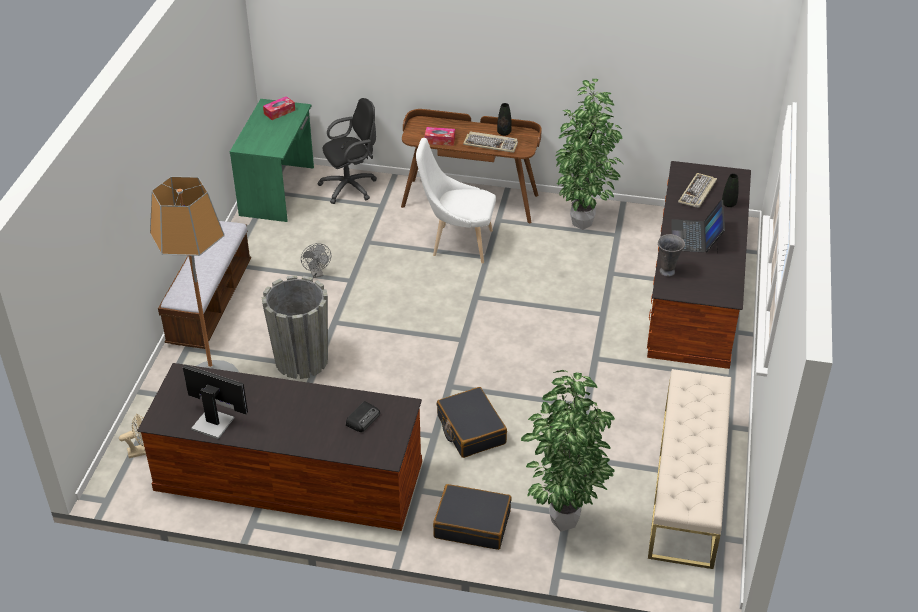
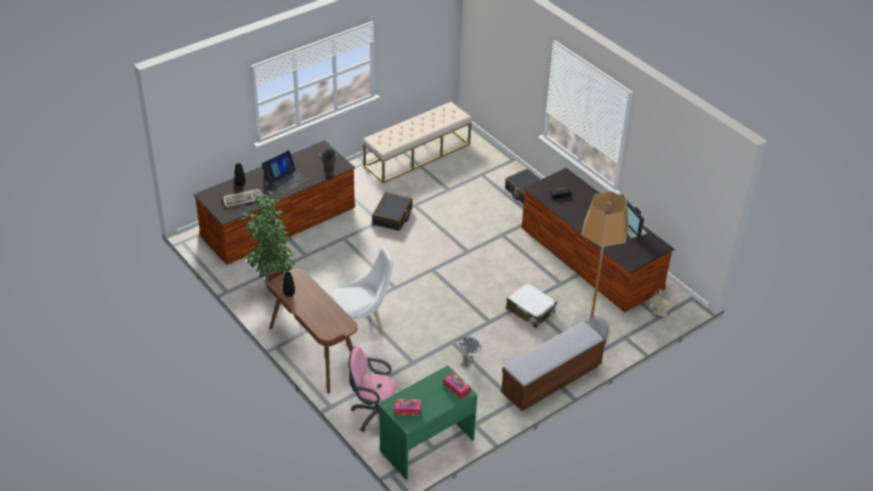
camera: 140 degrees left, 0 degrees up
(301, 360) = (530, 310): grey planter -> white suitcase
(351, 187) = (374, 414): black office chair -> pink office chair
(439, 140) = (334, 313): tissue box -> tissue box (456, 388)
(457, 243) = (361, 326): white chair -> white chair turned 75 degrees counterclockwise
(470, 430) = (482, 227): black suitcase -> black suitcase (392, 217)
(491, 144) = (308, 291): keyboard -> none
(562, 524) = (489, 172): potted plant -> none

